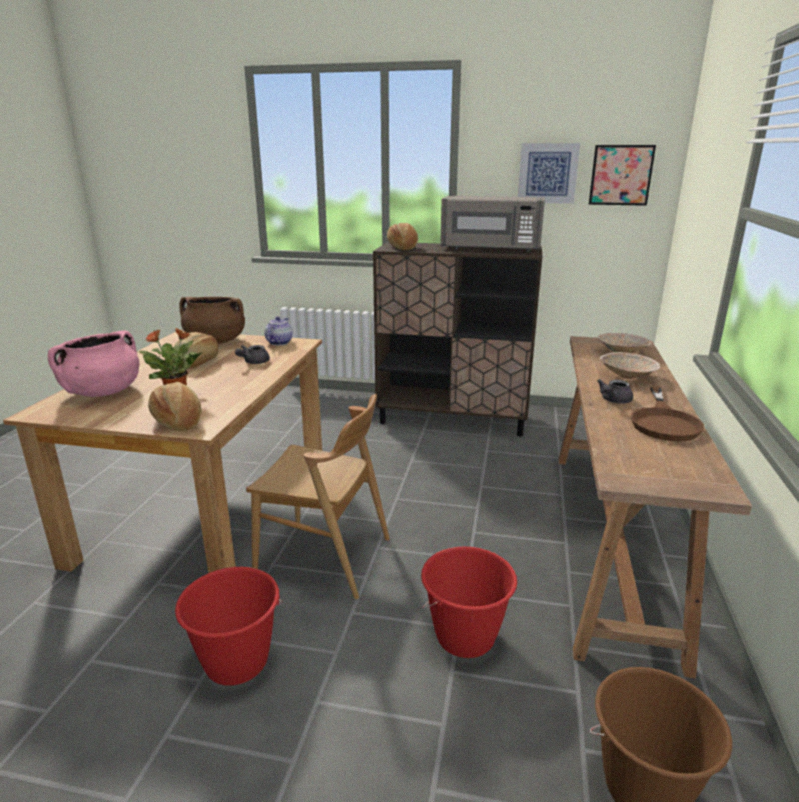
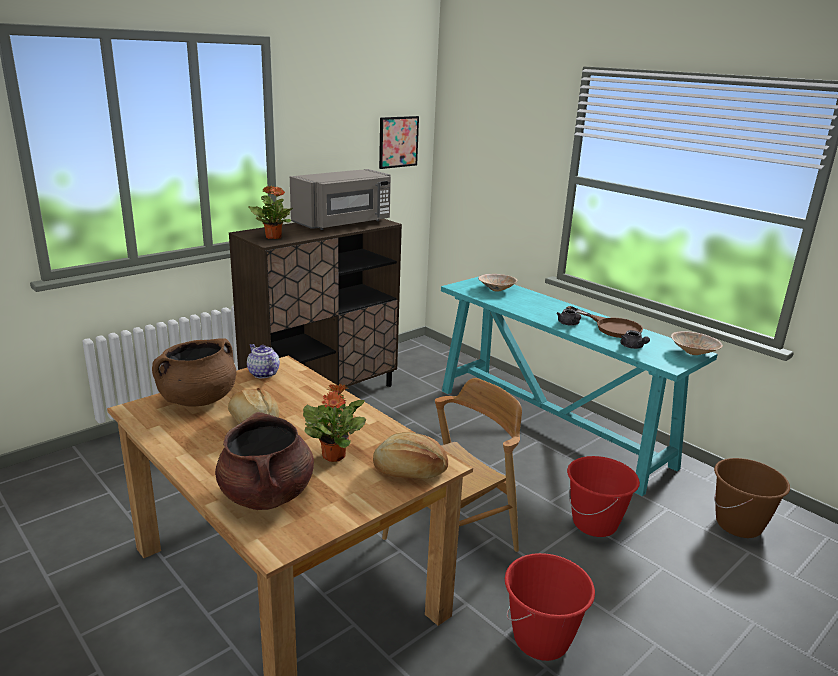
camera: 55 degrees left, 0 degrees up
(102, 392) = (267, 495): pink cooking pot -> brown cooking pot
(253, 362) = (303, 400): grey teapot -> grey teapot (633, 347)
(403, 247) = (273, 237): bread -> potted plant
(547, 173) = (348, 144): picture -> none
(609, 542) = (551, 427): brown console table -> turquoise console table
(628, 377) = (537, 305): beige bowl -> beige bowl (694, 353)

